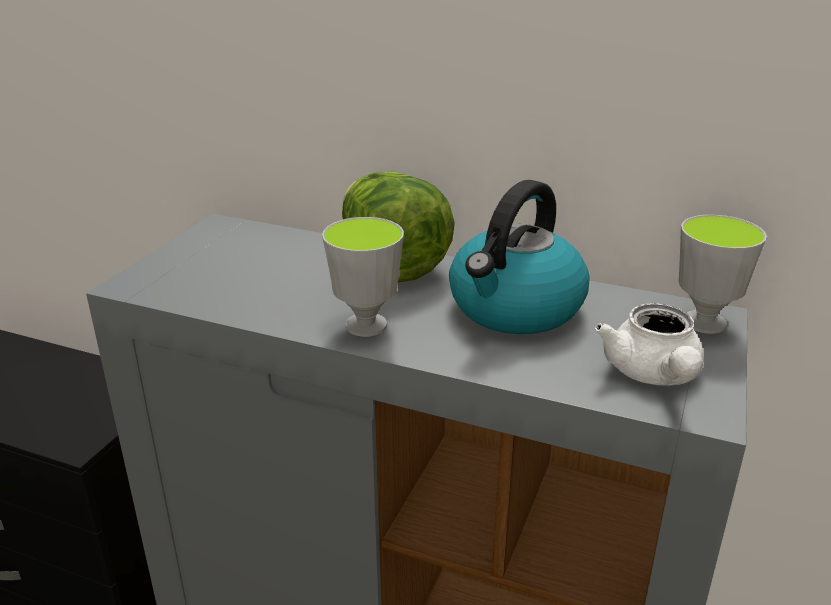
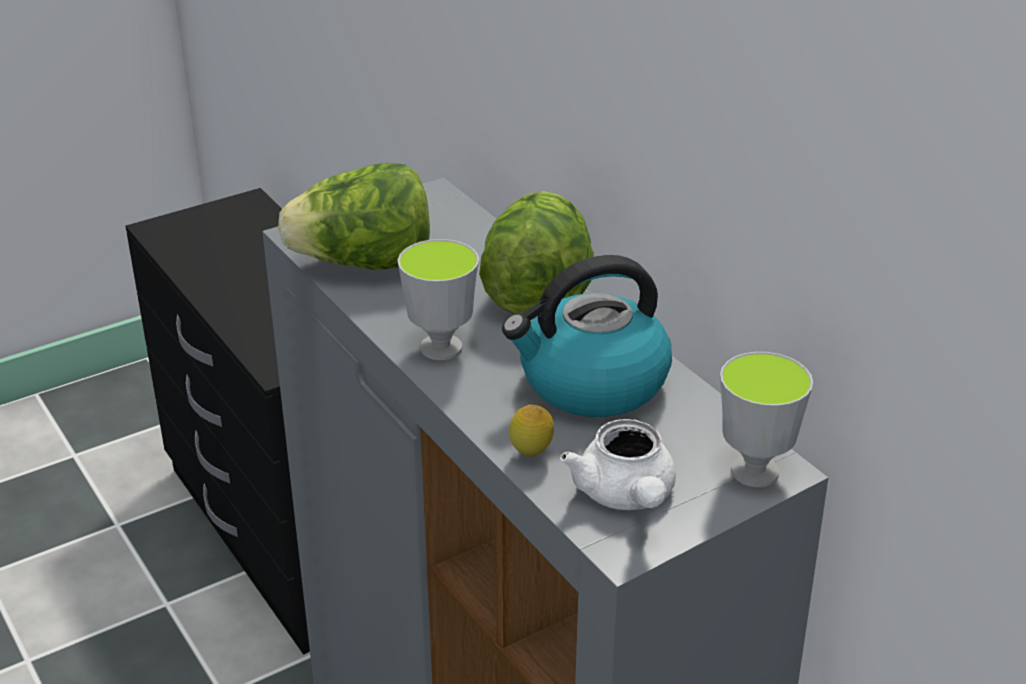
camera: 35 degrees right, 5 degrees up
(219, 288) = (364, 264): none -> lettuce
(545, 375) = (531, 455): none -> lemon
(654, 375) = (626, 496): white teapot -> white teapot turned 45 degrees counterclockwise

